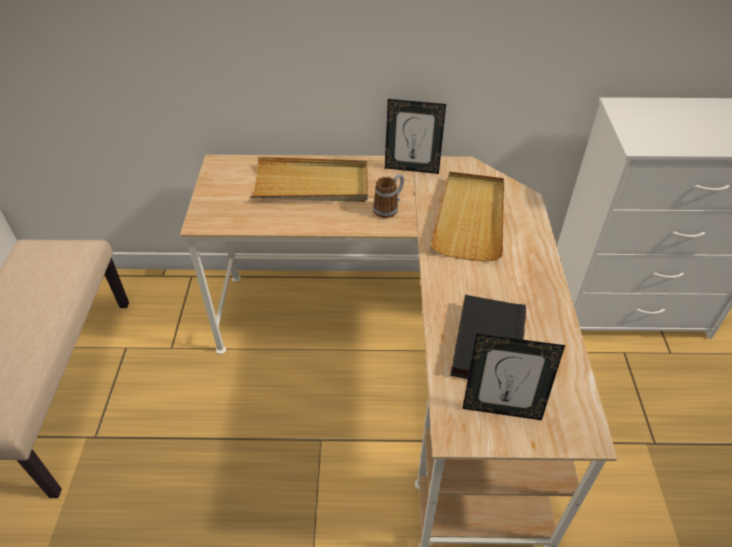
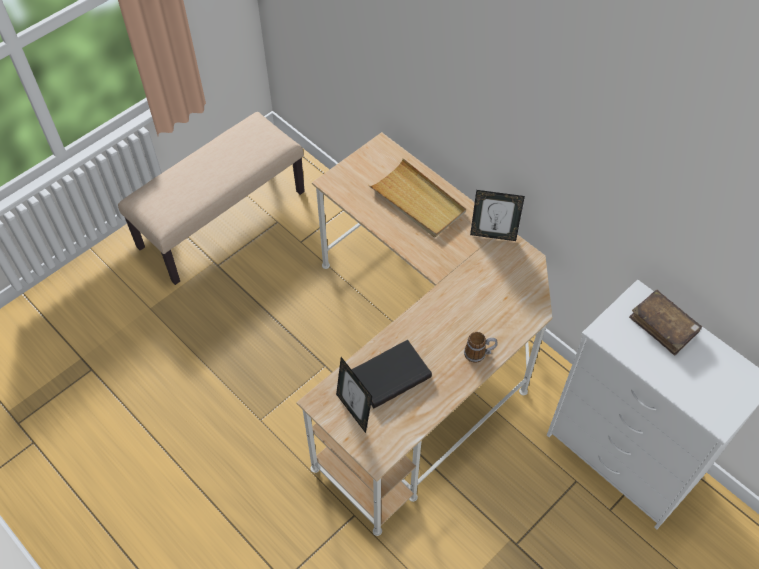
camera: 45 degrees right, 10 degrees up
(389, 208) = (443, 252): mug -> mug (479, 353)
(412, 168) = (493, 235): picture frame -> picture frame turned 45 degrees counterclockwise
(470, 218) = (482, 297): beige tray -> none
(666, 113) = (663, 326): none -> brown book

